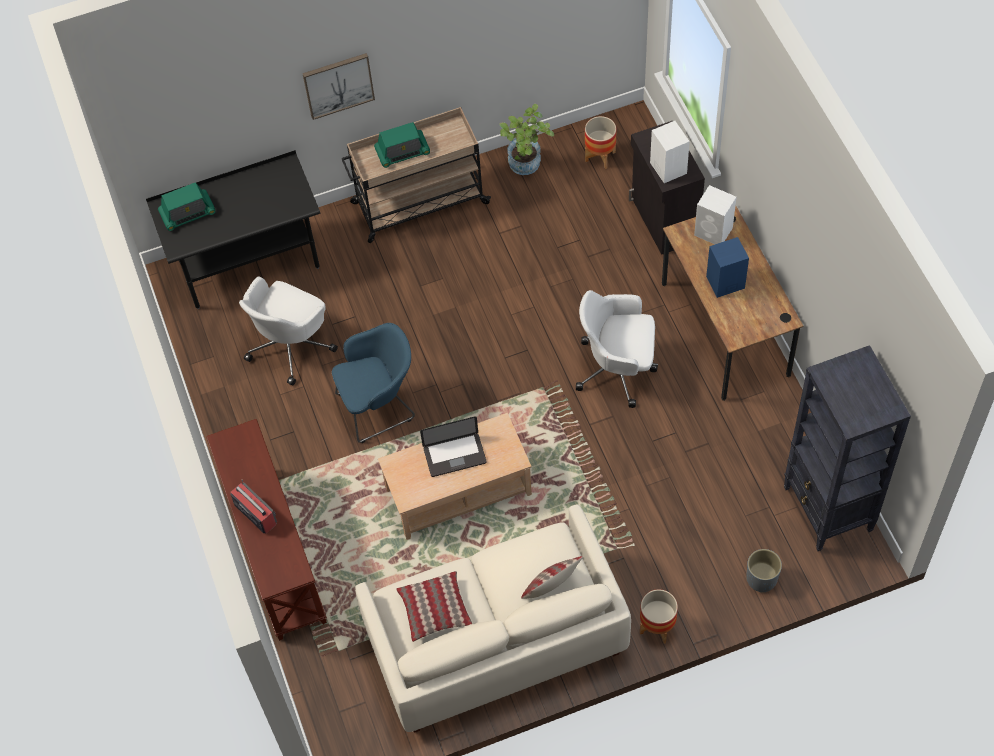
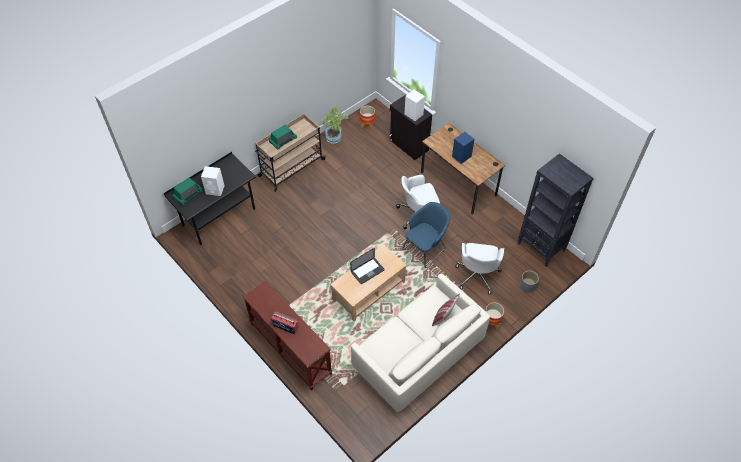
camera: 25 degrees left, 5 degrees down
(291, 345) = (256, 248): white office chair -> white office chair (477, 275)
(338, 85) = (248, 111): picture -> none
(379, 406) = (313, 264): blue armchair -> blue armchair (425, 249)
(435, 610) = (393, 345): pillow -> none
(714, 232) = (446, 136): white speaker -> white speaker (215, 190)

